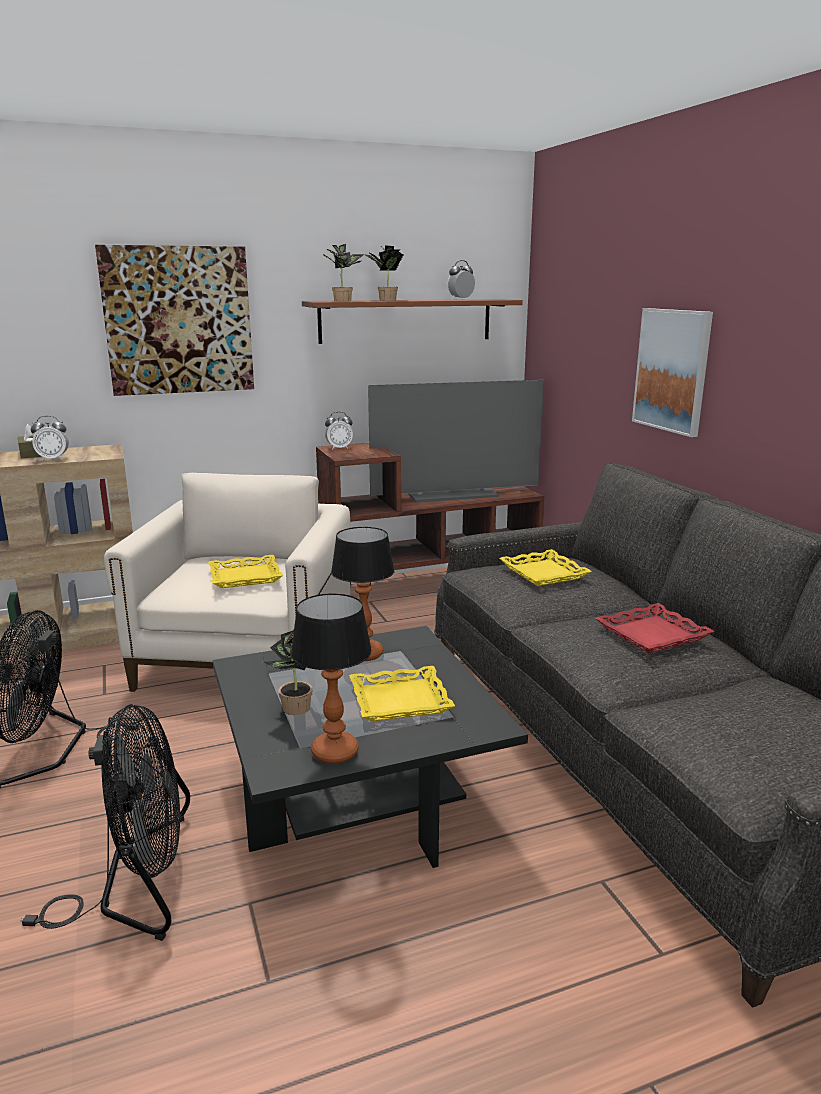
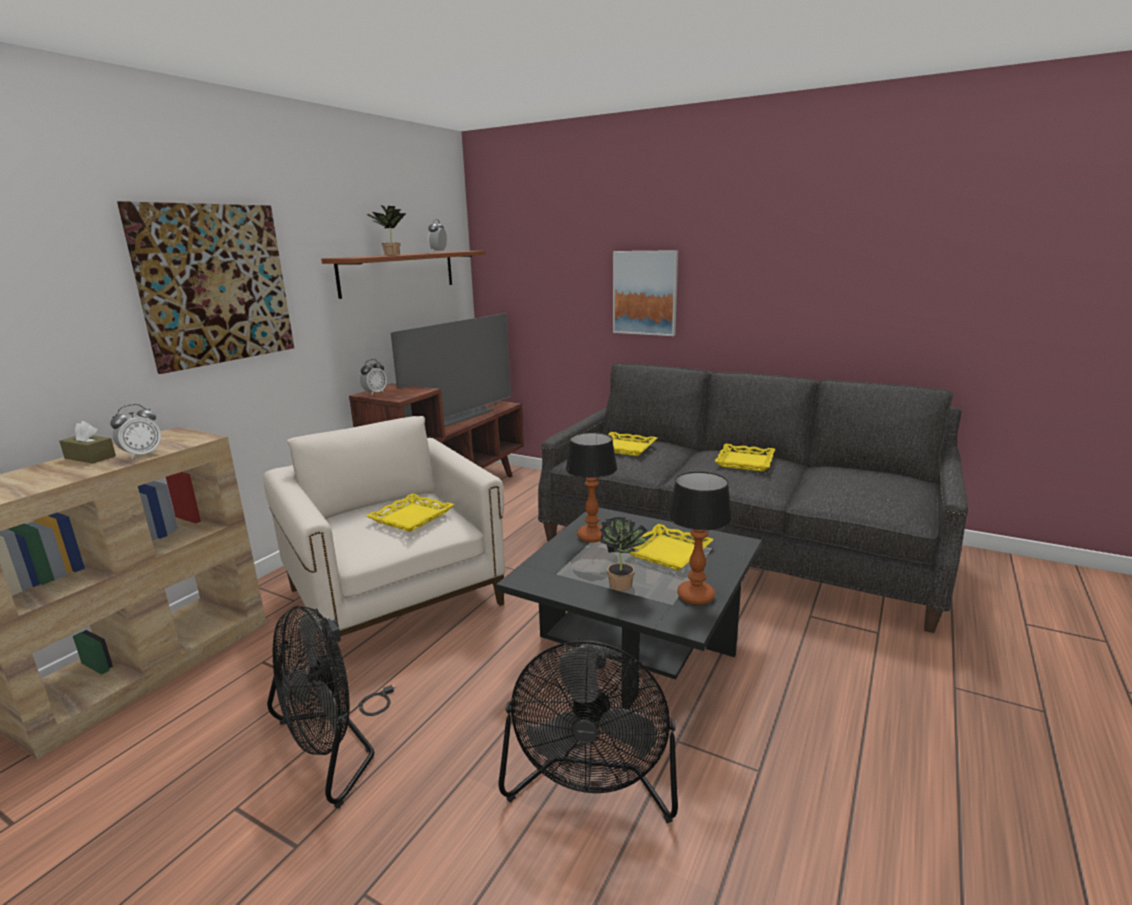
camera: 40 degrees left, 0 degrees up
(135, 882) = (586, 782): black fan -> black fan turned 150 degrees clockwise
(344, 300) = (364, 256): potted plant -> none
(653, 635) = (745, 462): red tray -> yellow tray

